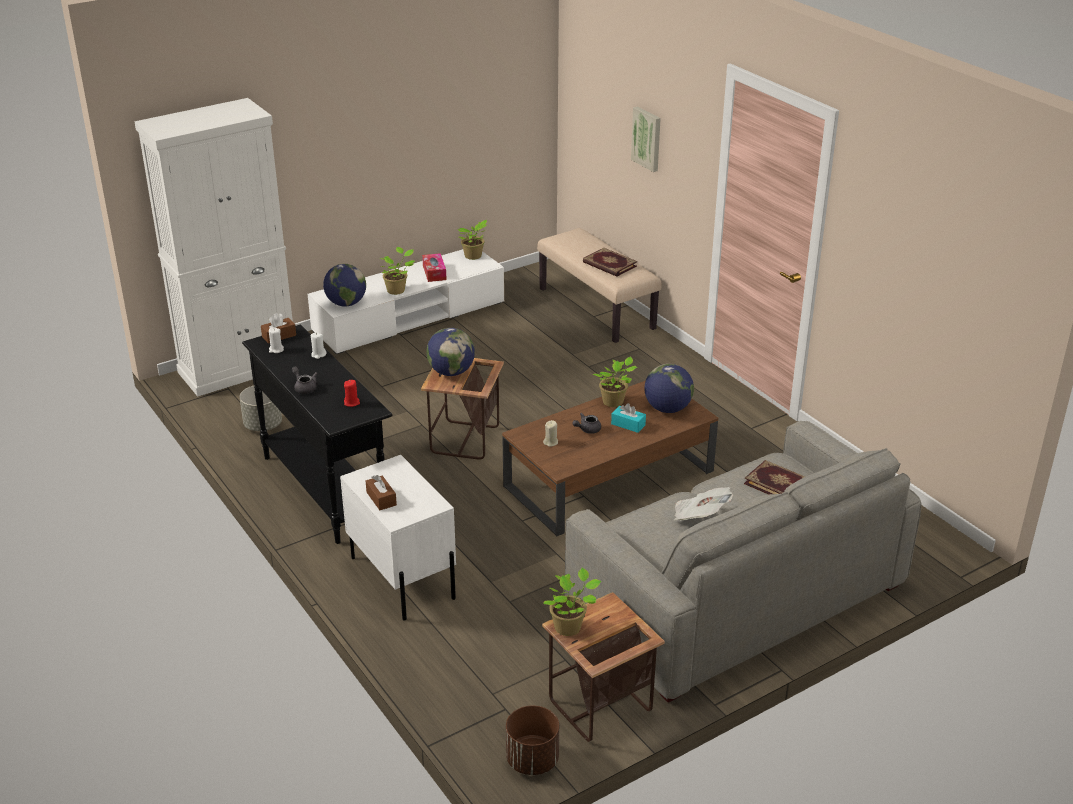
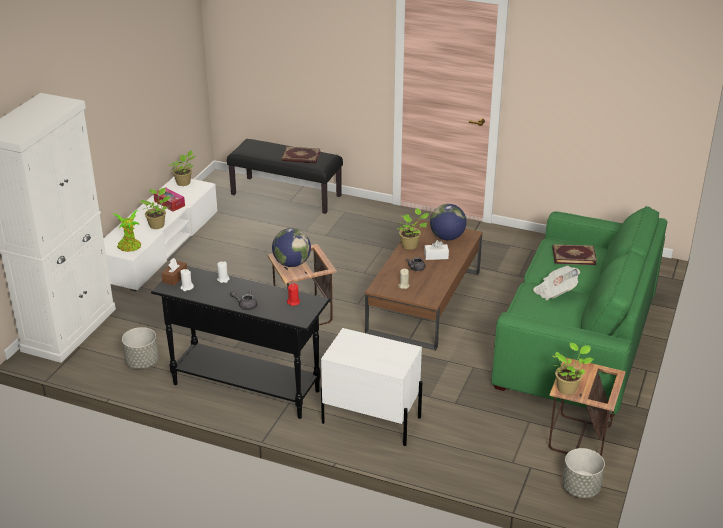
camera: 35 degrees left, 0 degrees up
(346, 303) = (130, 247): globe -> potted plant
(381, 498) = (368, 361): brown tissue box -> none
(532, 760) = (581, 488): brown planter -> grey planter
(597, 309) = (286, 195): beige bench -> black bench
(628, 424) = (436, 256): turquoise tissue box -> white tissue box
(647, 138) = (314, 53): picture -> none
(736, 597) = (577, 340): grey sofa -> green sofa

